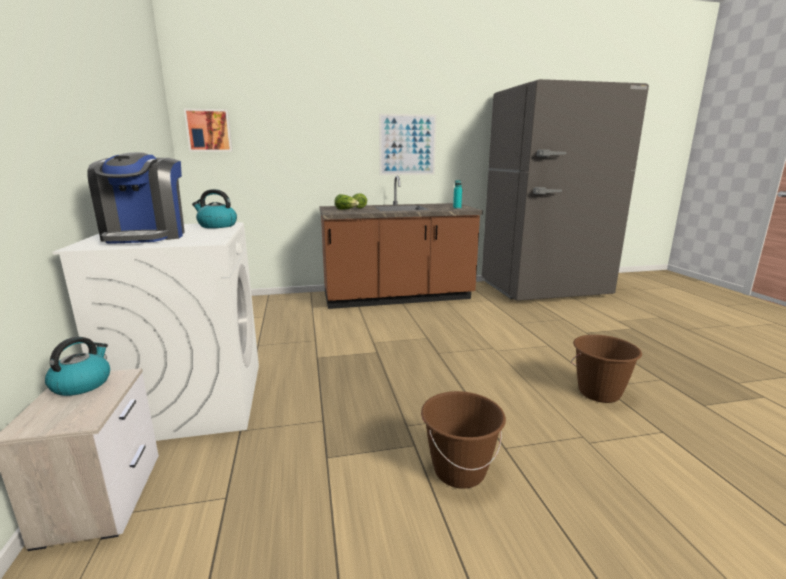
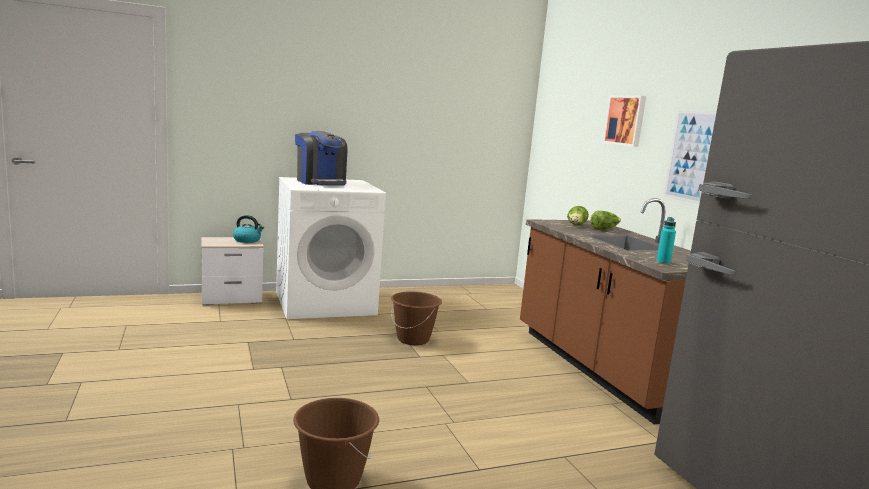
camera: 80 degrees right, 5 degrees down
(147, 236) = (321, 182): coffee machine -> coffee machine turned 105 degrees counterclockwise
(209, 130) = (550, 124): picture -> picture (625, 120)
(217, 226) = (364, 189): kettle -> none
(459, 471) = (216, 383): brown bucket -> brown bucket (413, 339)

